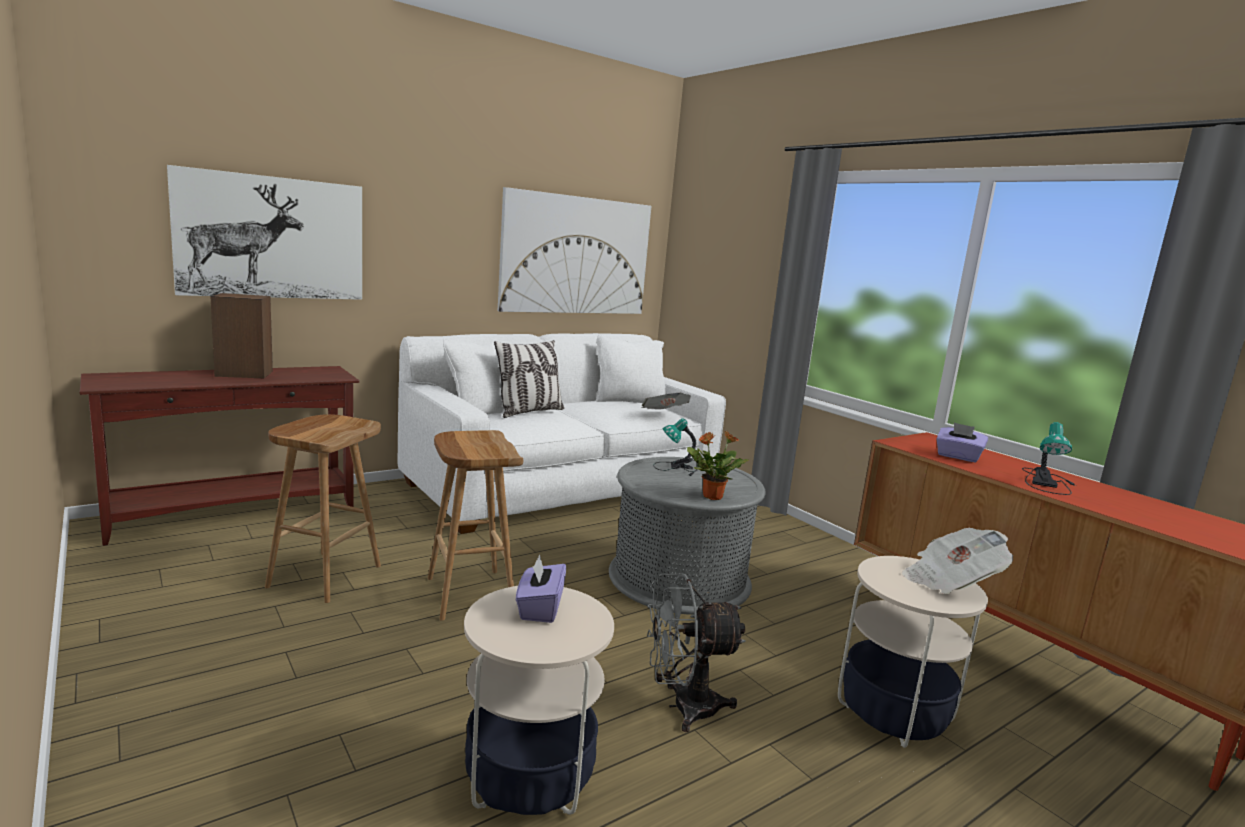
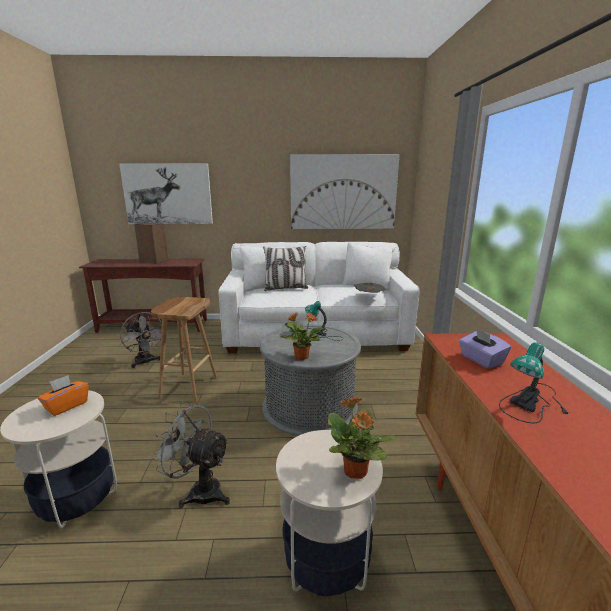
camera: 35 degrees right, 5 degrees up
(325, 575) = (145, 362): brown stool -> grey fan
(539, 608) = (66, 406): purple tissue box -> orange tissue box
(950, 582) = (355, 472): newspaper -> potted plant

